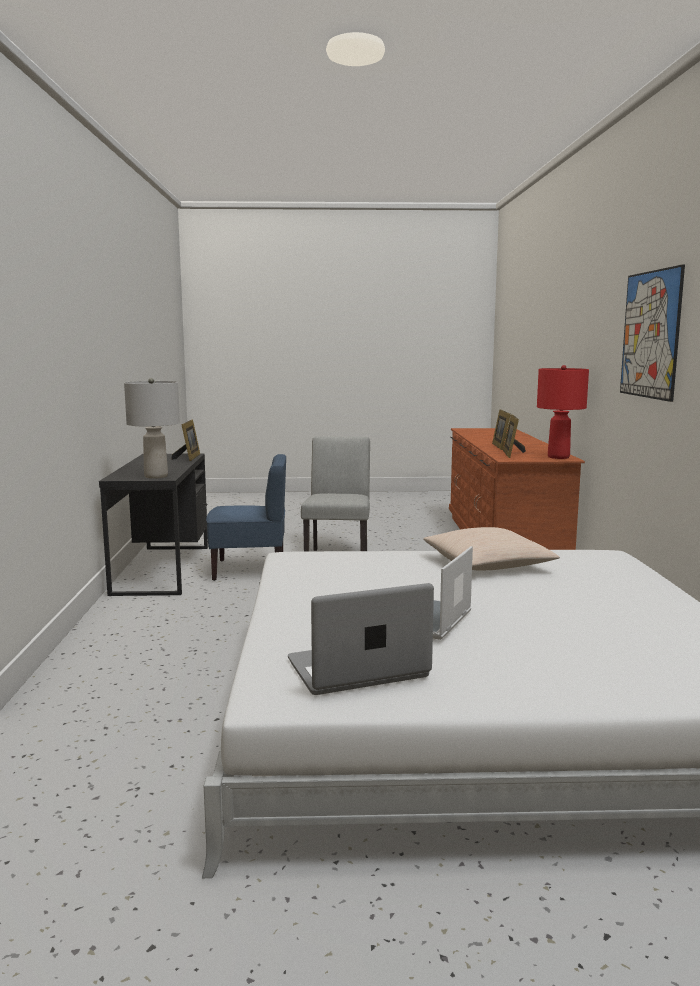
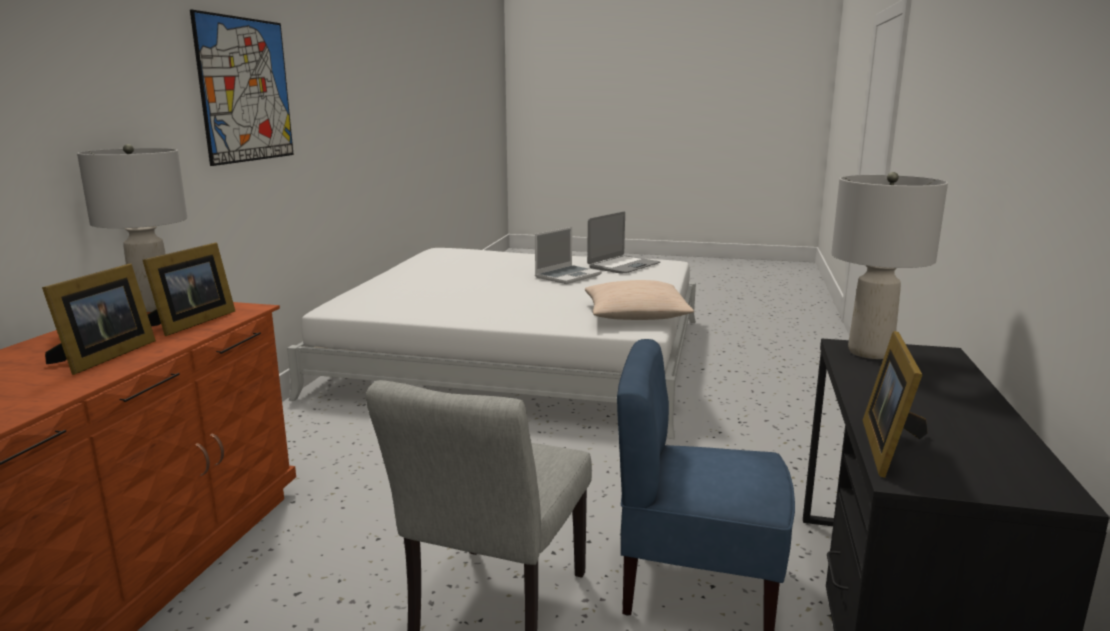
camera: 165 degrees left, 5 degrees up
(358, 669) = (623, 266): laptop -> laptop turned 45 degrees counterclockwise
(488, 564) = (464, 306): beige pillow -> beige pillow (635, 315)
(558, 457) = (154, 307): red table lamp -> grey table lamp

